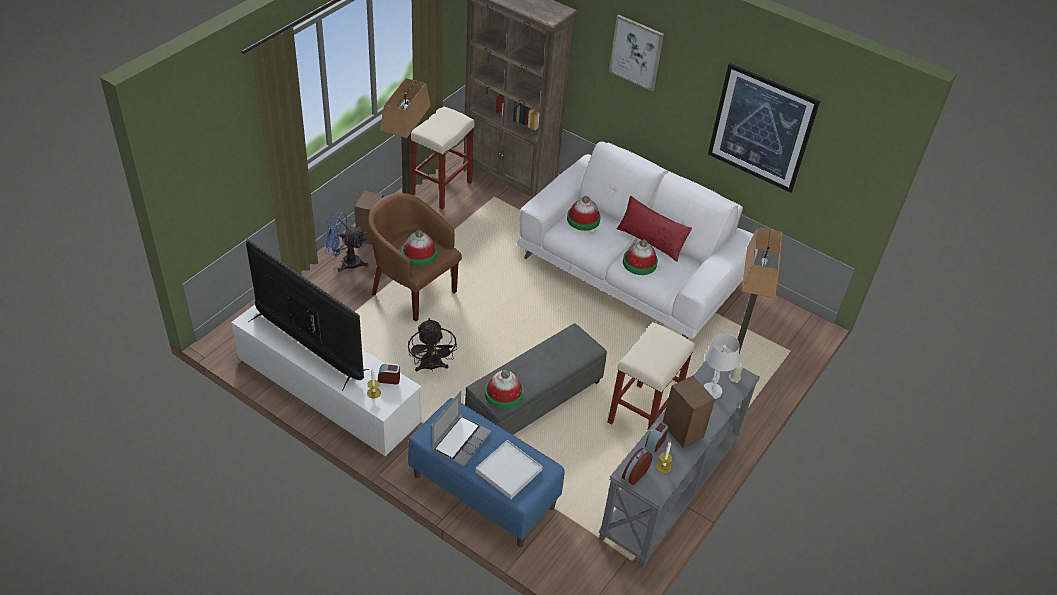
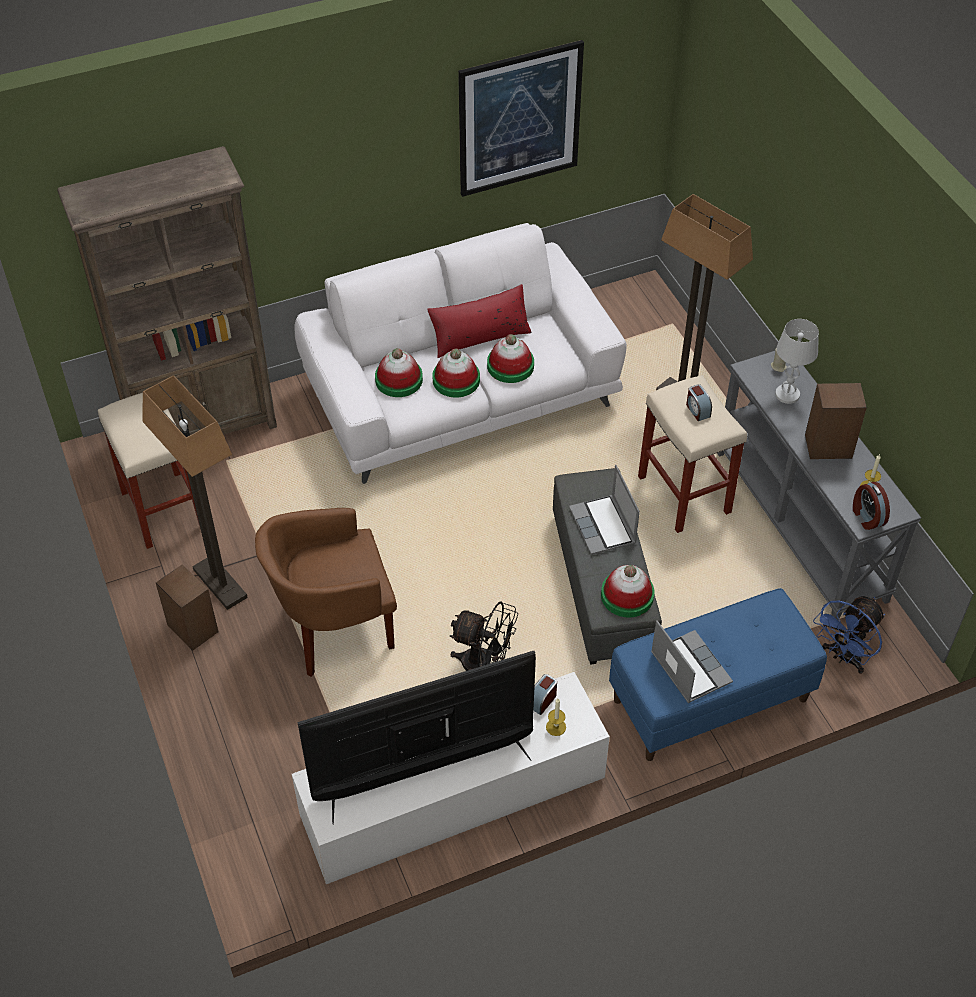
camera: 55 degrees left, 5 degrees up
(346, 262) = (225, 680): blue fan -> blue fan (844, 657)
(419, 254) = (349, 570): hat -> hat (456, 380)
(508, 471) = (760, 641): white tray -> none
(551, 361) = (604, 526): none -> laptop
(636, 52) = (325, 142): picture -> none
(655, 442) = (832, 477): alarm clock -> alarm clock (697, 410)

